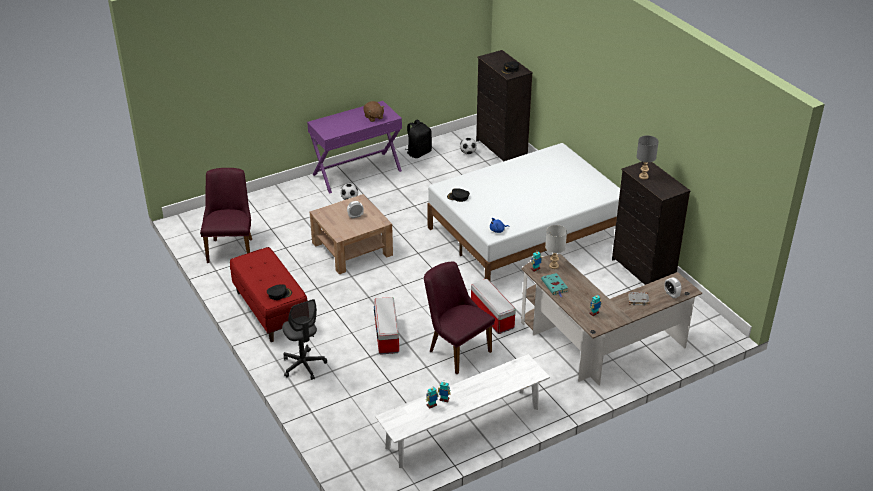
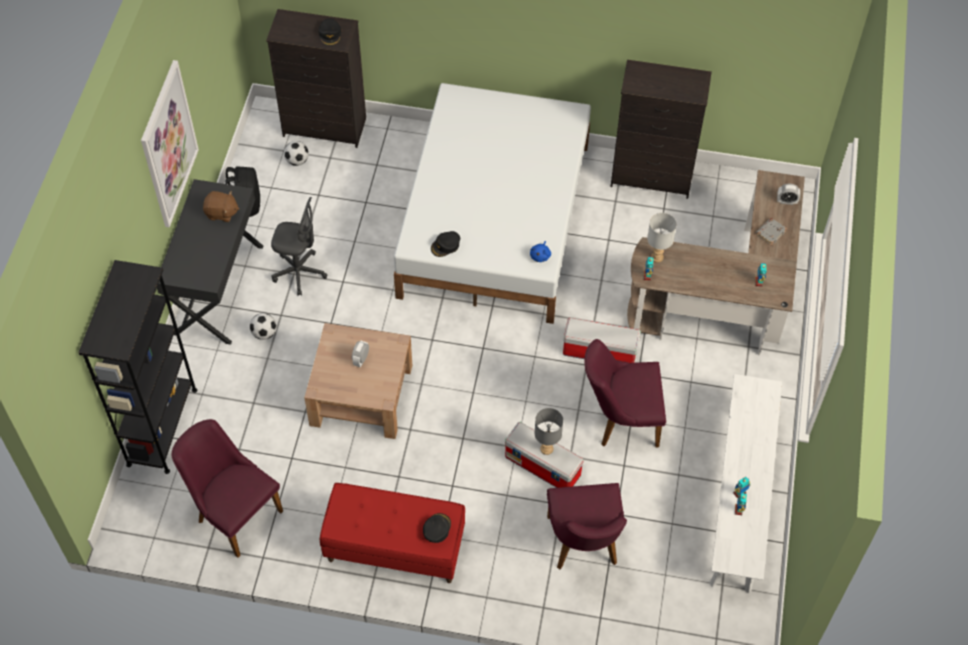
camera: 50 degrees left, 20 degrees up
(256, 200) = (162, 427): none -> black bookcase
(303, 365) = (520, 576): grey office chair -> grey office chair (299, 272)
(352, 380) = (584, 547): none -> purple chair
(357, 172) = (217, 289): purple desk -> black desk
(362, 53) = (168, 144): none -> picture
(555, 286) = (689, 281): turquoise book -> none
(643, 176) = (653, 87): grey table lamp -> grey table lamp (546, 449)

